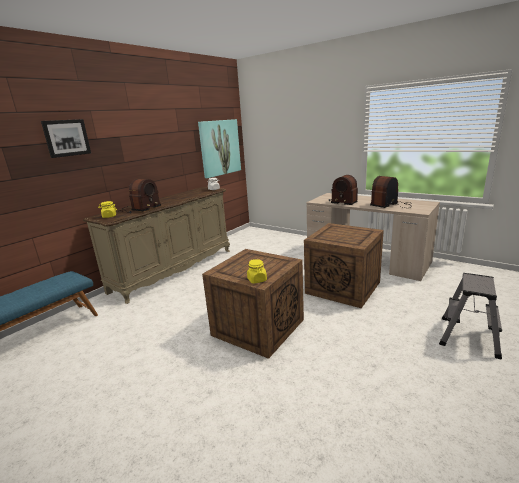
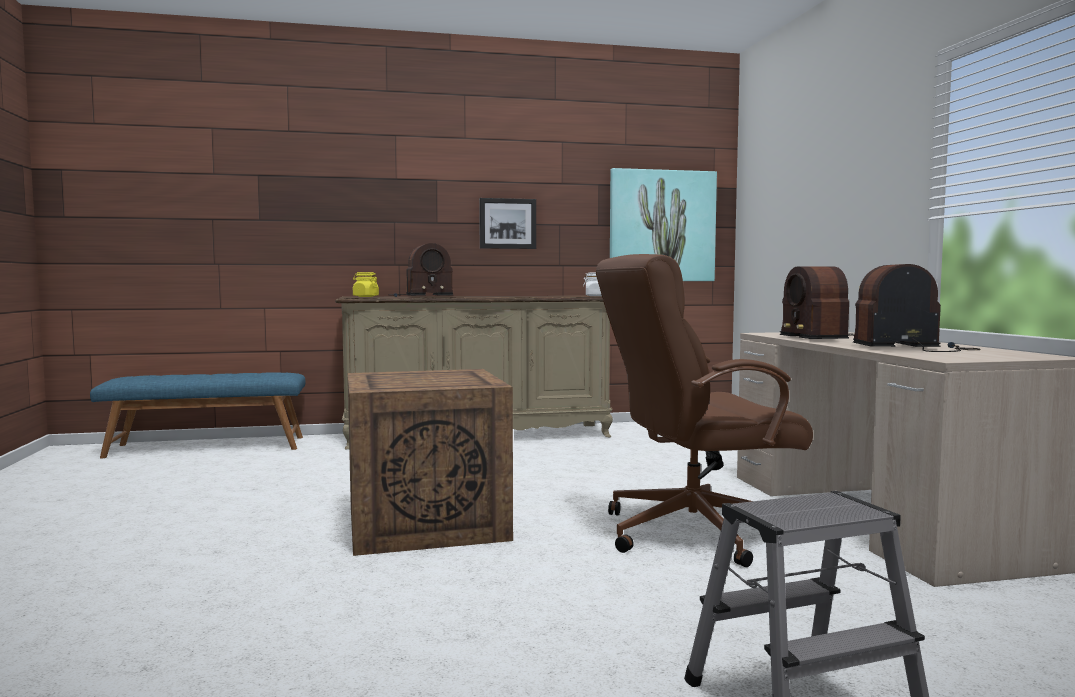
camera: 40 degrees right, 15 degrees down
(66, 138) = (347, 172): picture -> picture (507, 223)
(257, 280) = (377, 386): yellow jar -> none
(341, 288) = (694, 532): crate -> brown office chair

